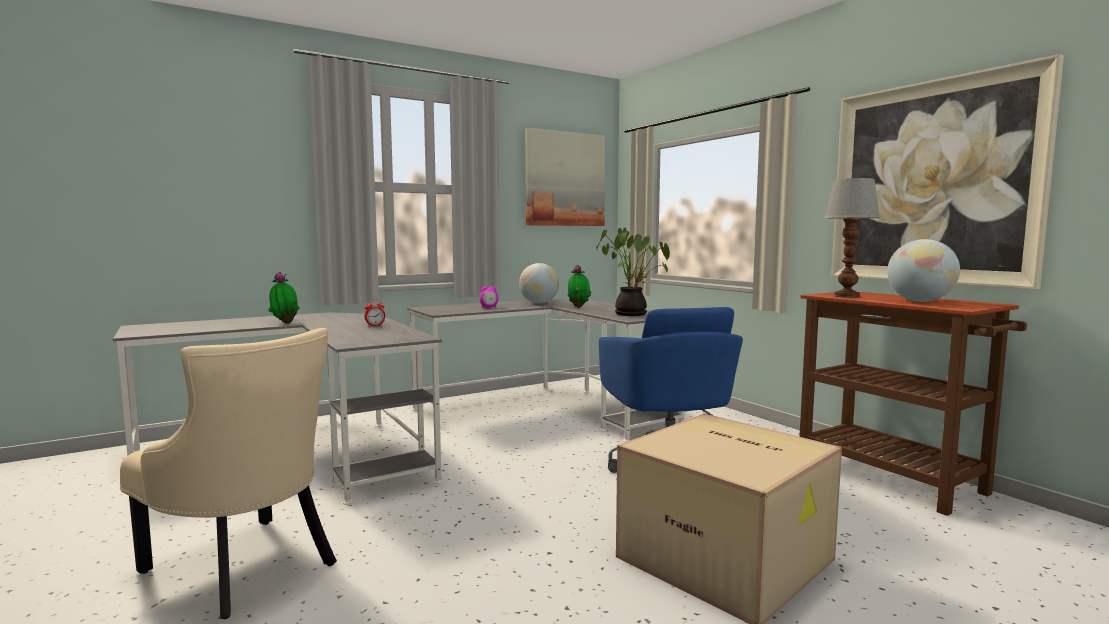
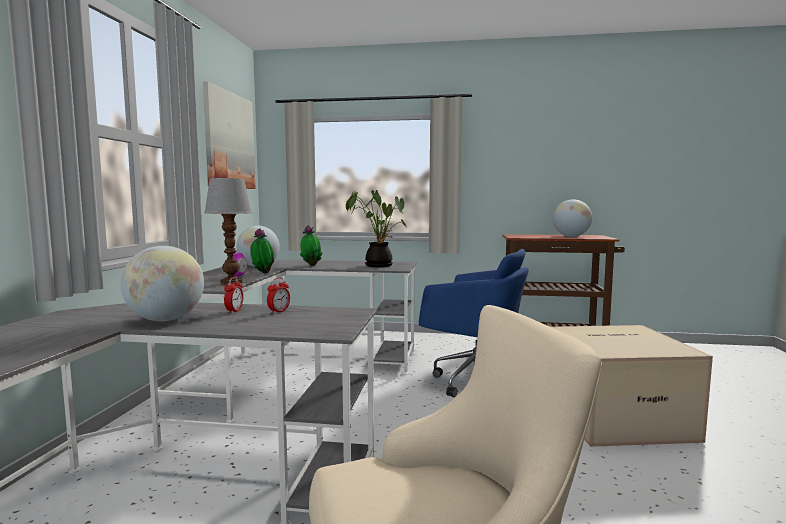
camera: 50 degrees left, 0 degrees up
(285, 323) = (80, 334): potted plant -> potted plant (262, 273)
(333, 324) = (165, 320): none -> globe
(389, 330) = (279, 312): none -> alarm clock
(846, 296) = (530, 237): table lamp -> table lamp (231, 283)
(932, 183) = (550, 166): picture -> none

